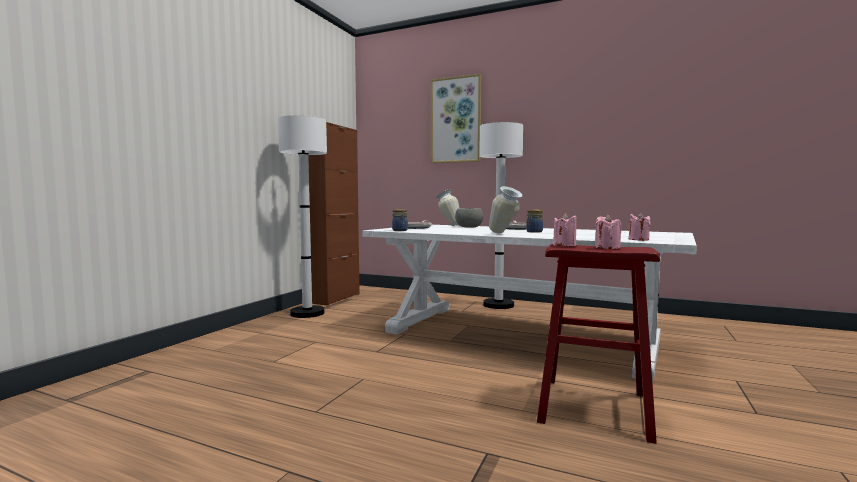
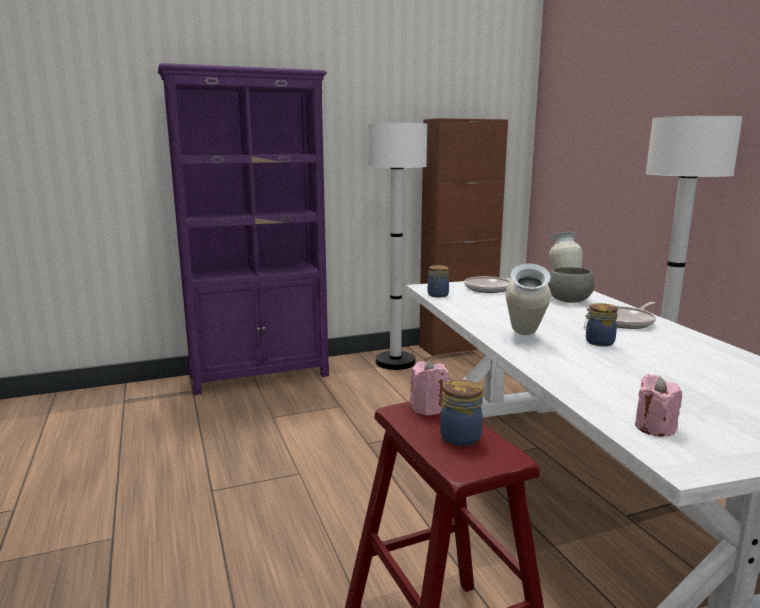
camera: 45 degrees right, 10 degrees up
(204, 345) = (260, 375): none -> purple bookcase
(456, 120) = (657, 97): picture -> none
(607, 248) = (460, 437): pink candle -> jar

